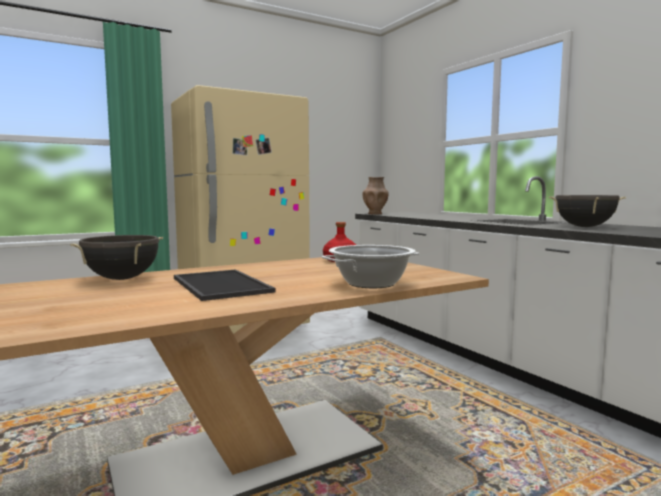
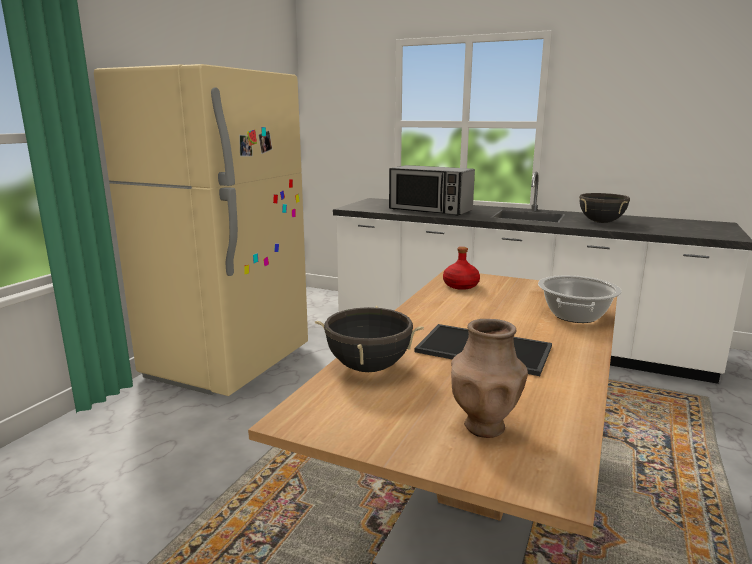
camera: 35 degrees left, 10 degrees up
(375, 214) = (358, 208): brown vase -> brown vase (484, 426)
(432, 216) = (430, 210): none -> microwave

